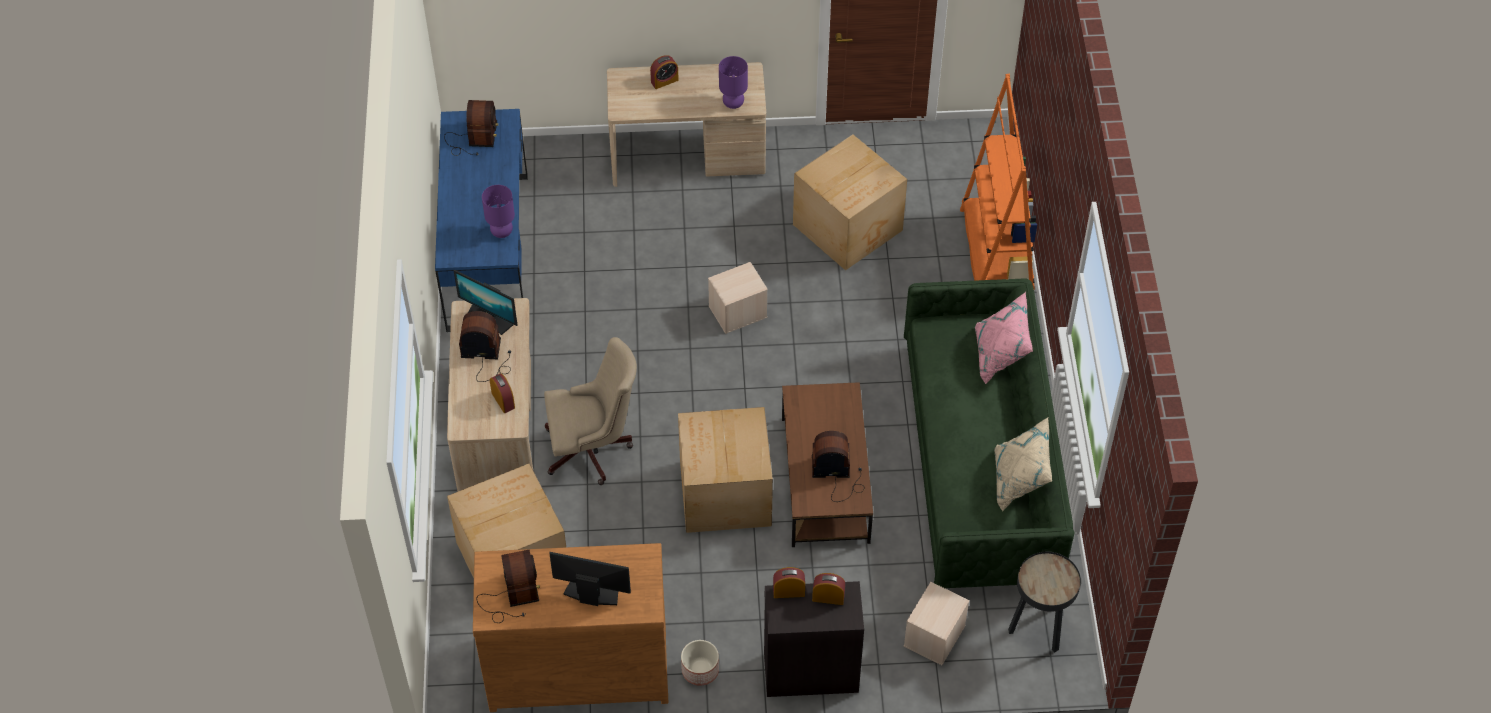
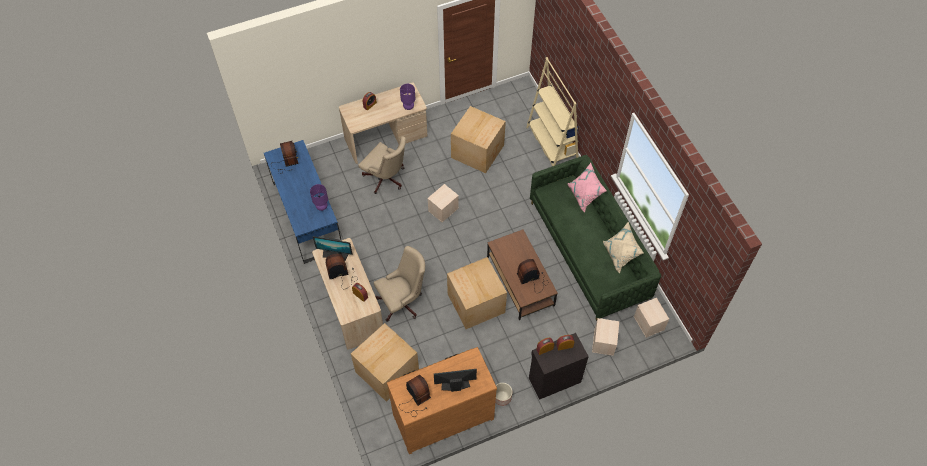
camera: 20 degrees left, 5 degrees up
(657, 229) = (386, 179): none -> beige office chair
(996, 253) = (552, 144): orange bookcase -> beige bookcase
(1038, 630) = (649, 323): black side table -> beige storage box

